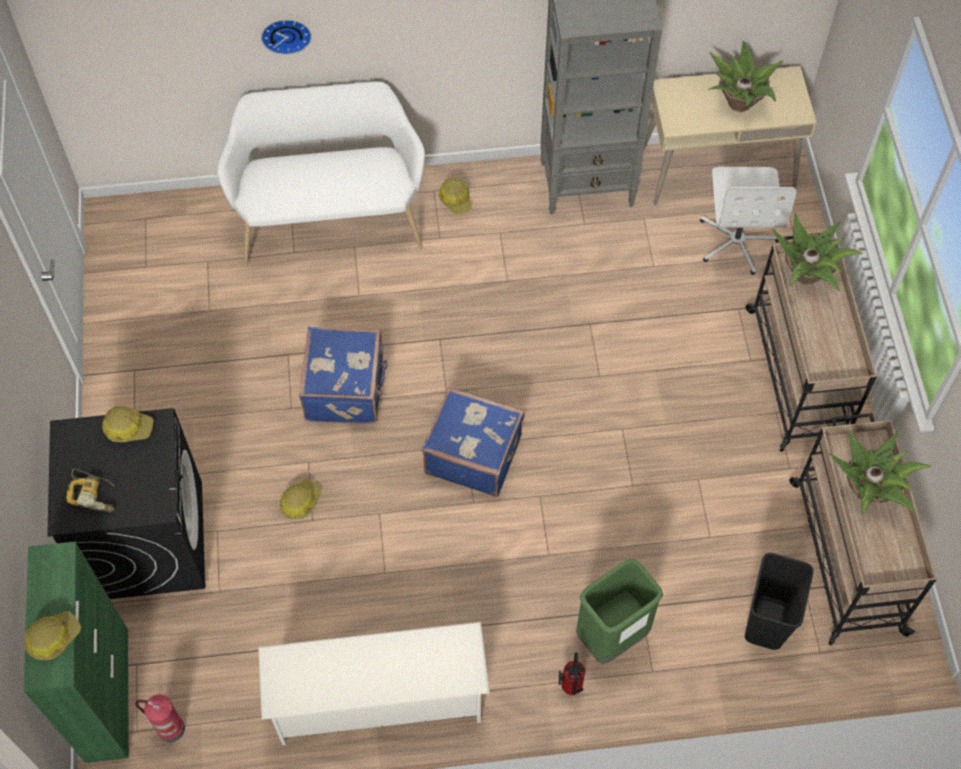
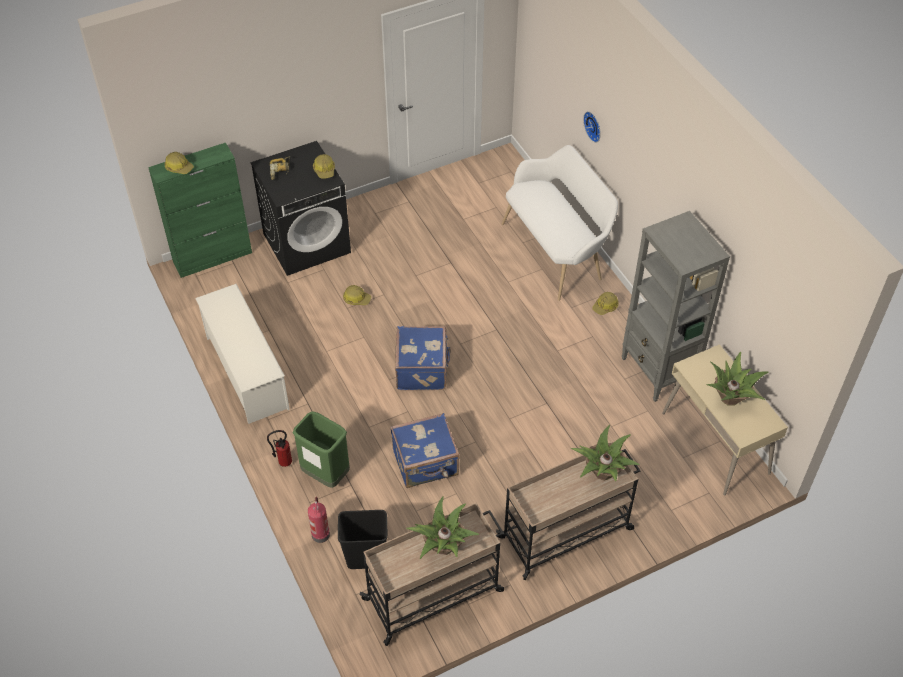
camera: 70 degrees right, 10 degrees down
(169, 729) = (201, 288): fire extinguisher -> fire extinguisher (320, 534)
(346, 389) = (440, 296): blue suitcase -> blue suitcase (426, 463)
(737, 240) = (660, 470): white office chair -> none

